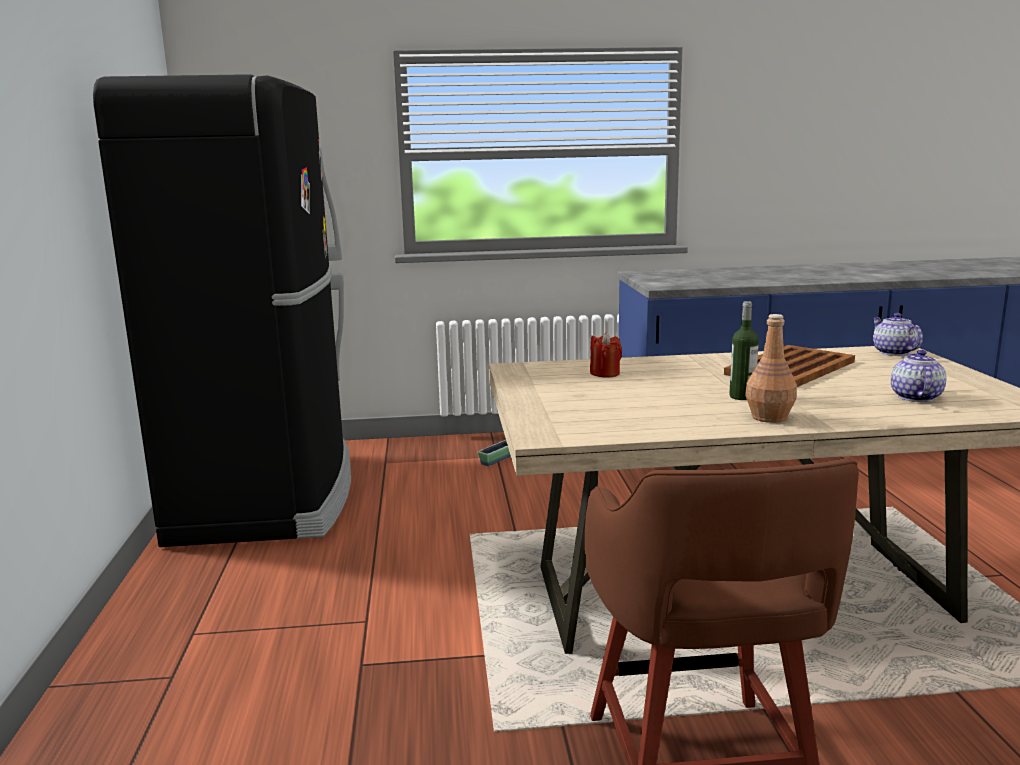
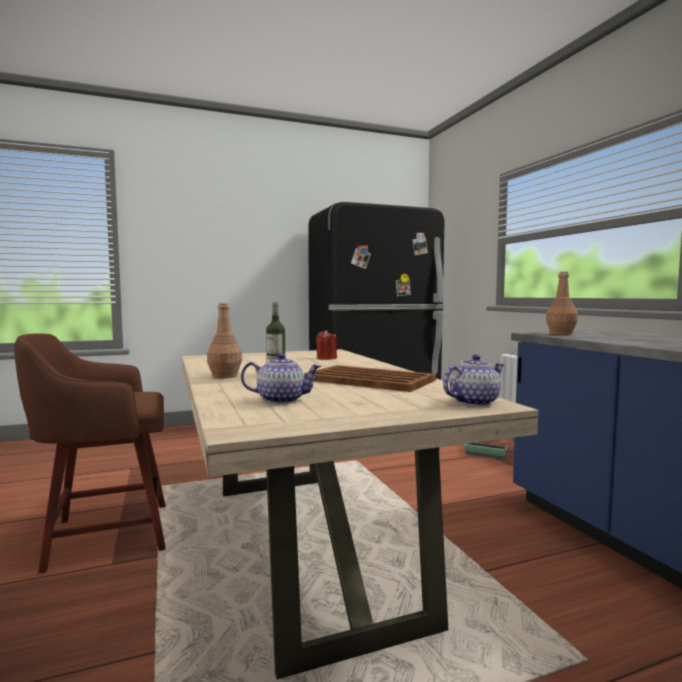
camera: 75 degrees right, 10 degrees down
(673, 283) = (560, 333): none -> brown bottle

